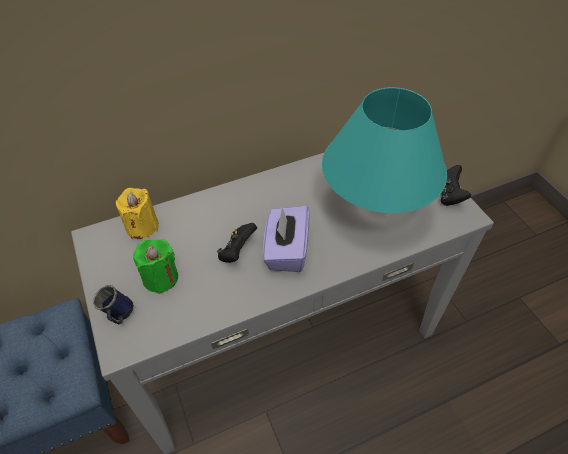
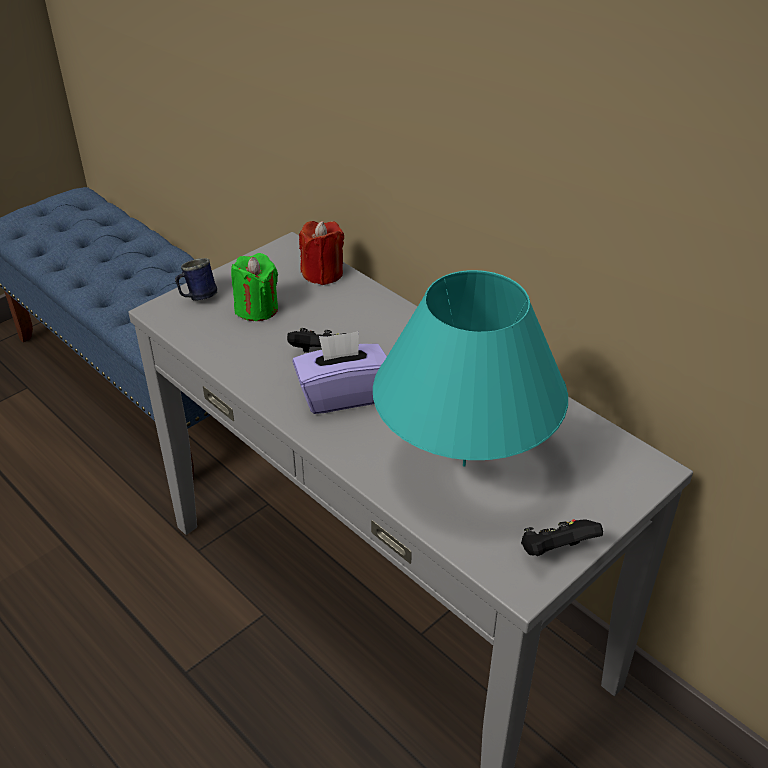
camera: 70 degrees right, 10 degrees down
(142, 226) = (322, 273): yellow candle -> red candle

